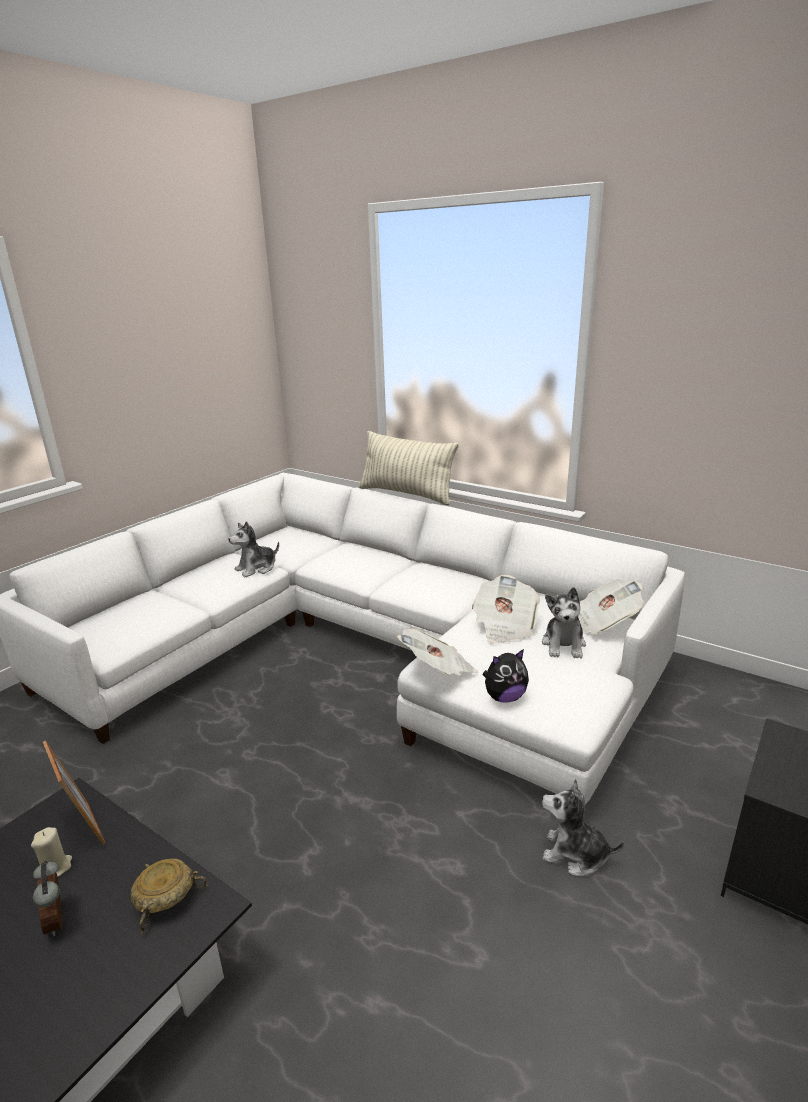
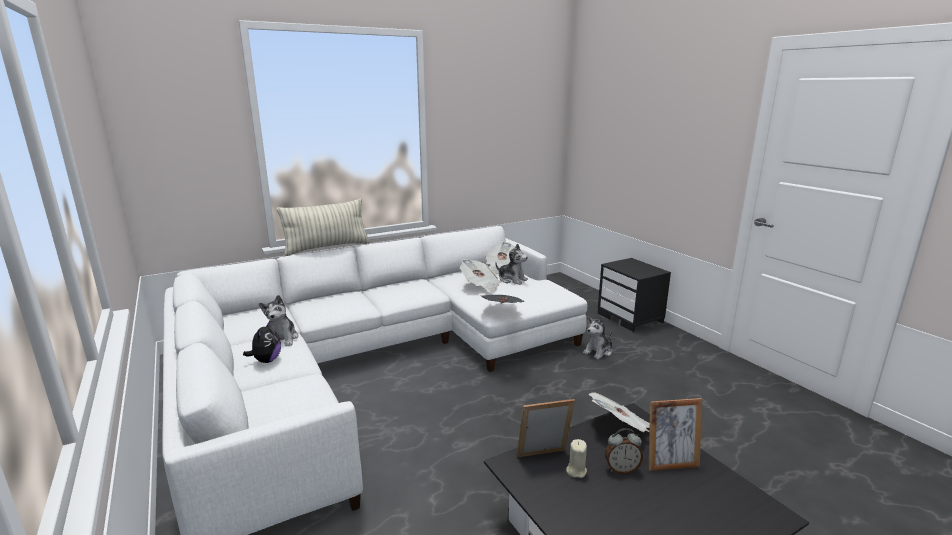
camera: 65 degrees left, 5 degrees down
(73, 986) = (670, 464): none -> picture frame
(167, 899) = (621, 428): beige bowl -> newspaper
(504, 697) = (539, 303): plush toy -> plush toy (266, 360)

